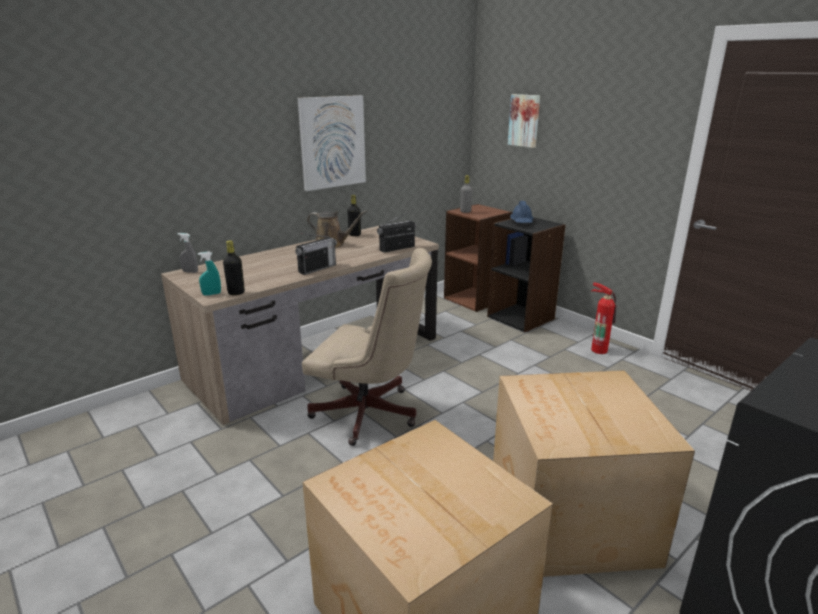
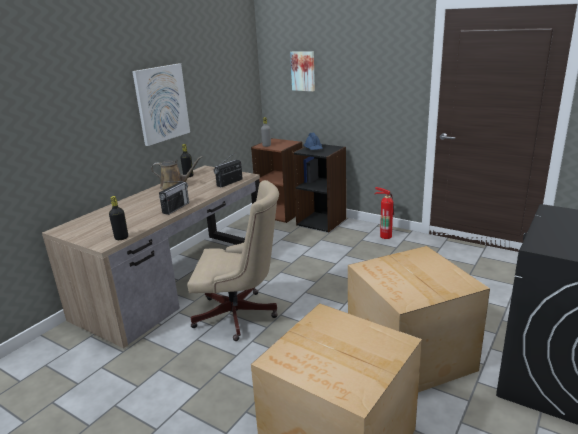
camera: 15 degrees left, 0 degrees up
(190, 272) = (68, 227): grey spray bottle -> none
(211, 294) = (101, 242): turquoise spray bottle -> none

